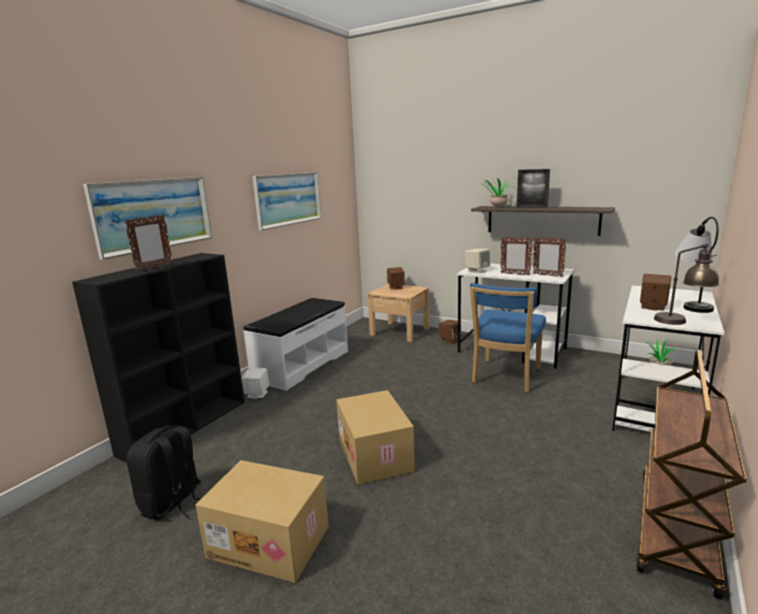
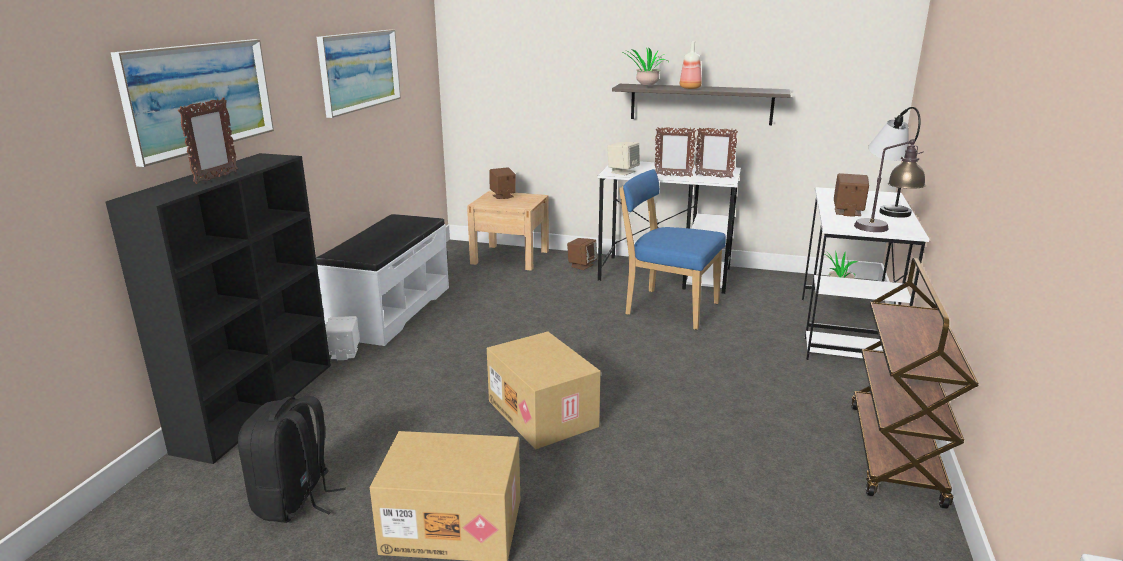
camera: 15 degrees left, 5 degrees up
(505, 377) = (667, 308): blue chair -> blue chair turned 105 degrees clockwise
(531, 208) = (690, 88): picture frame -> bottle

